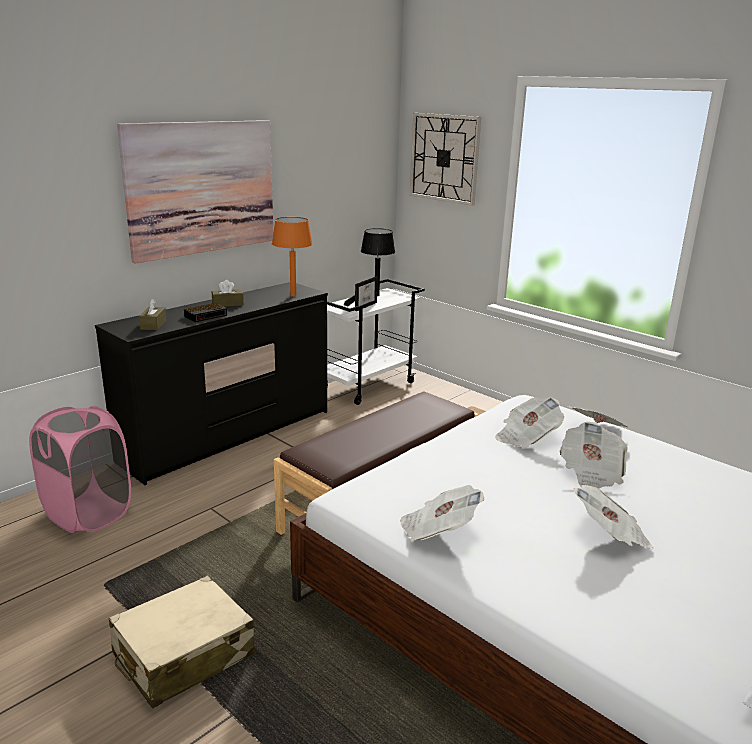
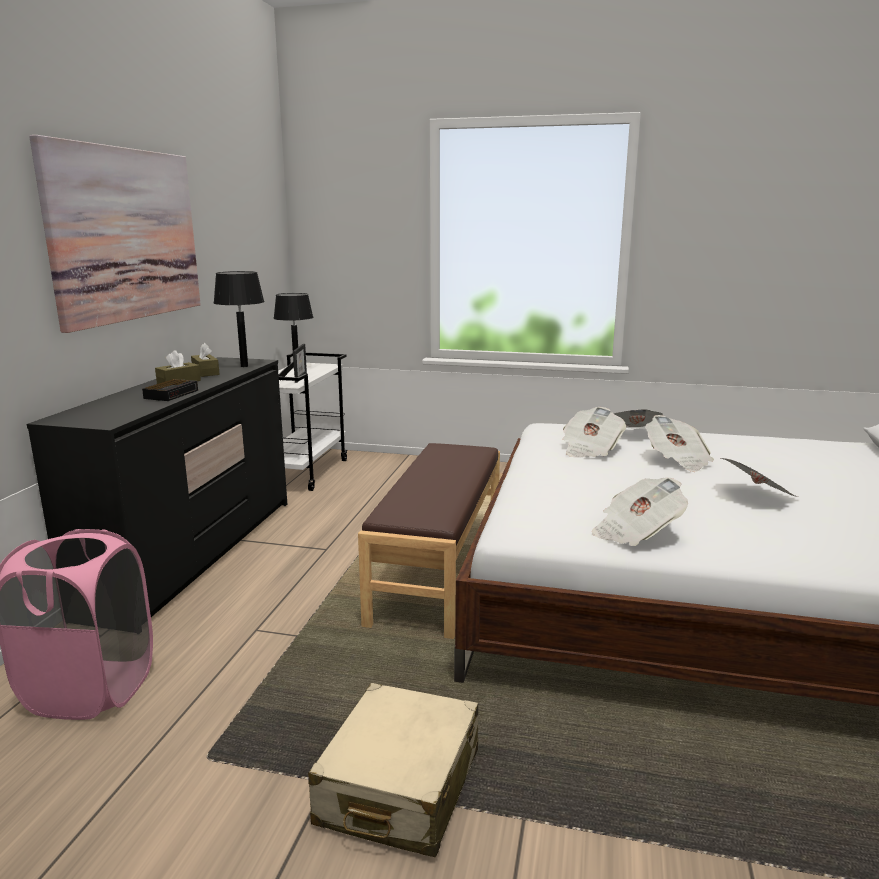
camera: 30 degrees left, 5 degrees down
(153, 324) = (115, 411): brown tissue box -> brown tissue box (205, 372)
(293, 295) = (244, 366): orange table lamp -> black table lamp
(444, 158) = (349, 211): wall clock -> none

